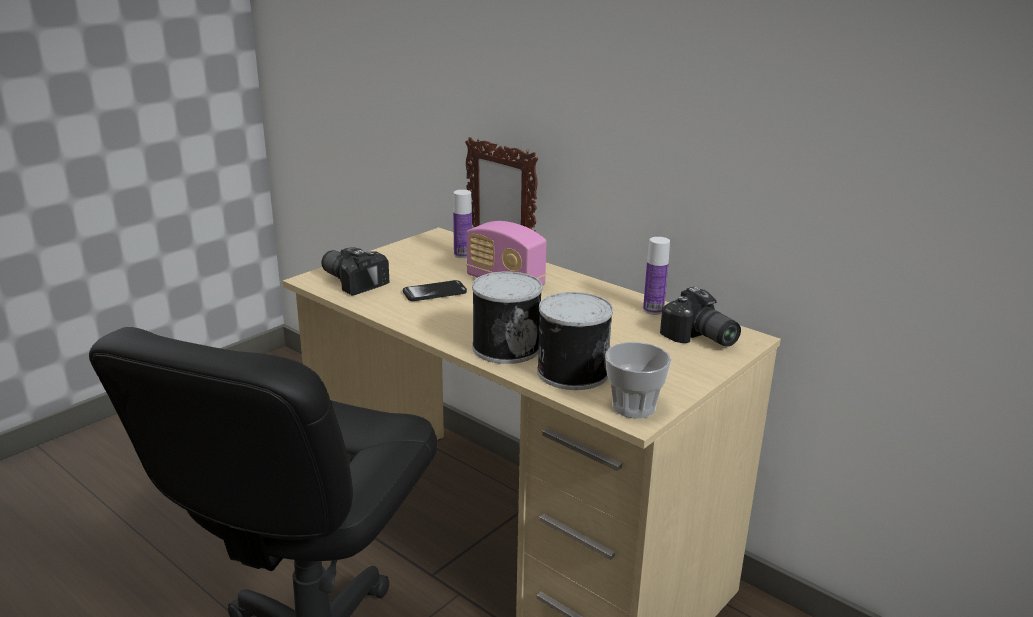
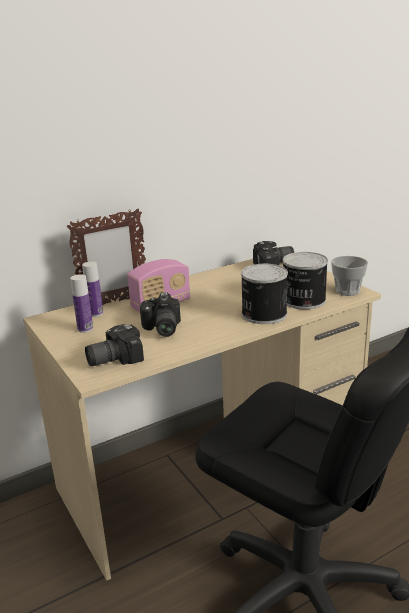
camera: 70 degrees left, 0 degrees up
(434, 292) = (161, 329): phone -> camera
(653, 310) = (233, 271): bottle -> bottle (85, 329)

